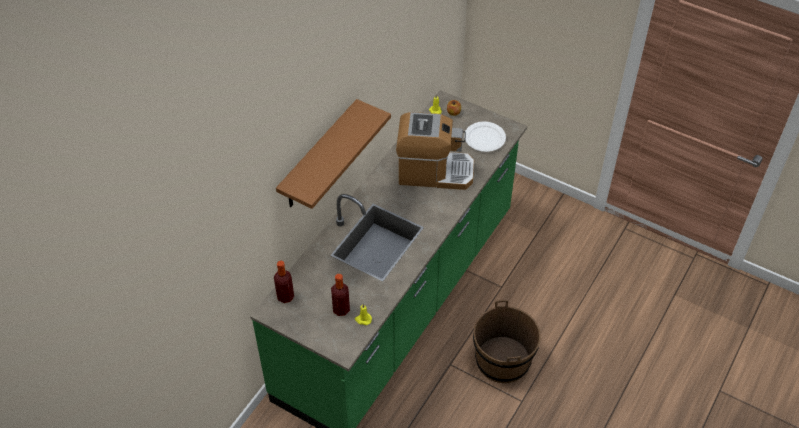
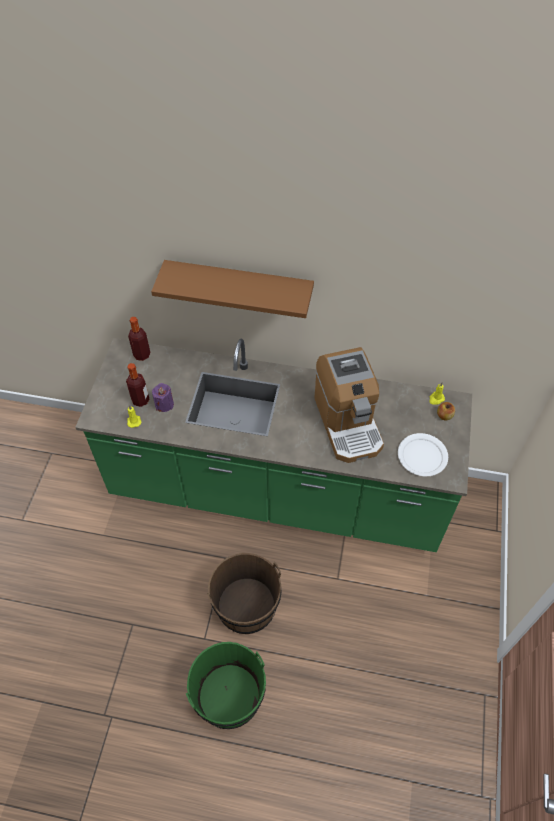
camera: 70 degrees right, 5 degrees up
(355, 292) = (164, 404): none -> purple candle
(578, 395) = (229, 696): none -> green bucket

